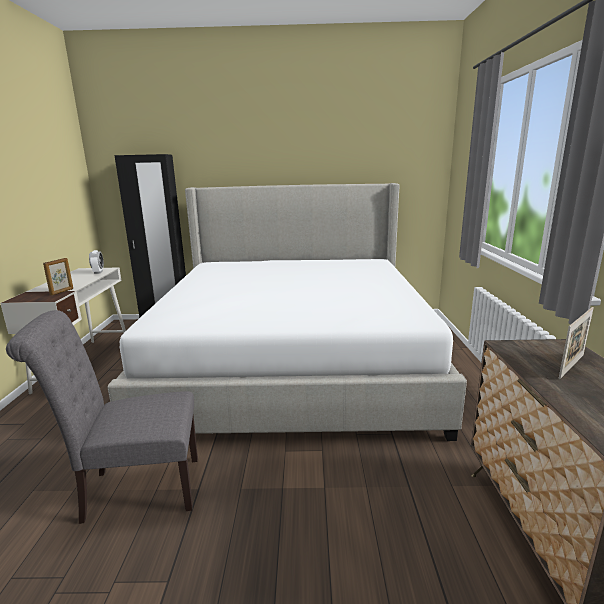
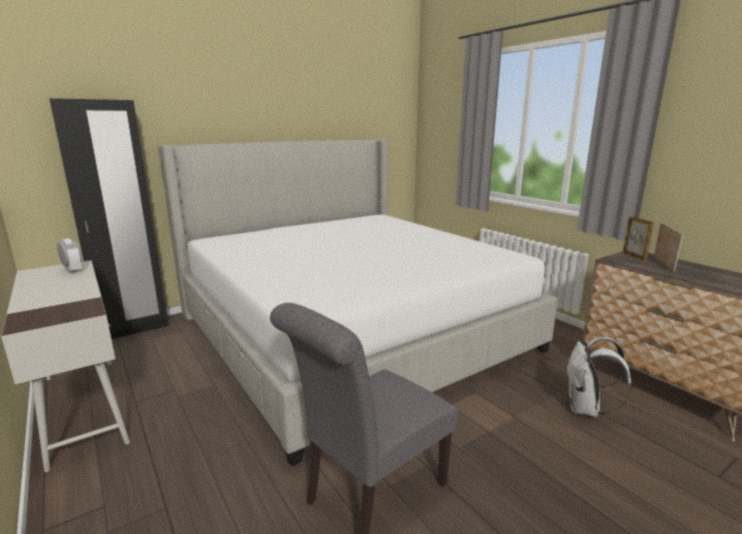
camera: 35 degrees left, 0 degrees up
(62, 292) = (82, 302): picture frame -> picture frame (634, 256)
(411, 515) = (586, 409): none -> white backpack

